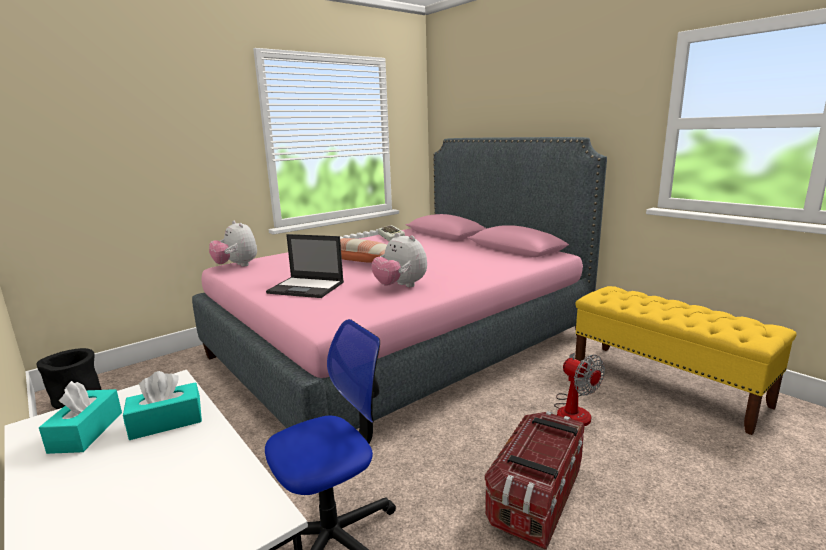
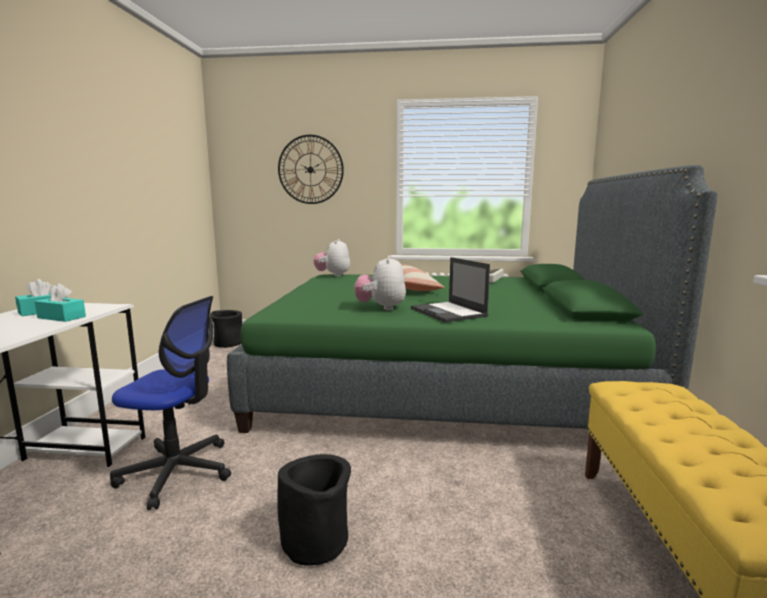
camera: 45 degrees right, 5 degrees down
(151, 133) = (310, 169): none -> wall clock
(307, 288) = (326, 294): laptop -> laptop (449, 312)
(401, 345) = (442, 384): pink bed -> green bed
(536, 496) = (317, 541): storage box -> black planter
(573, 410) = (493, 509): fan -> none

